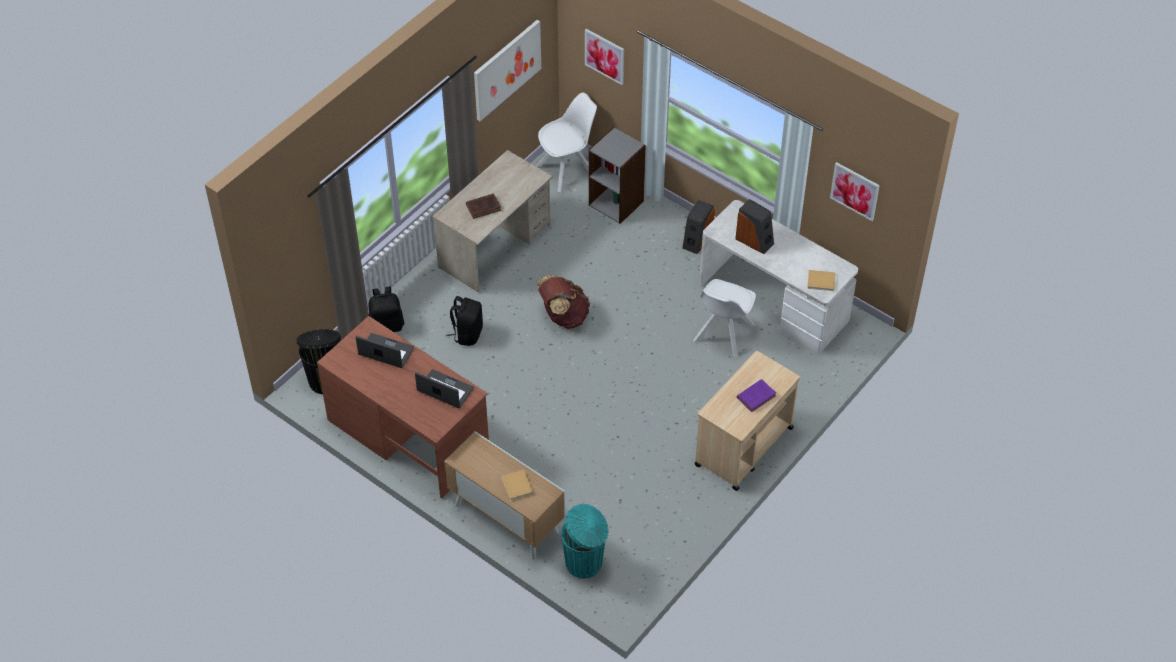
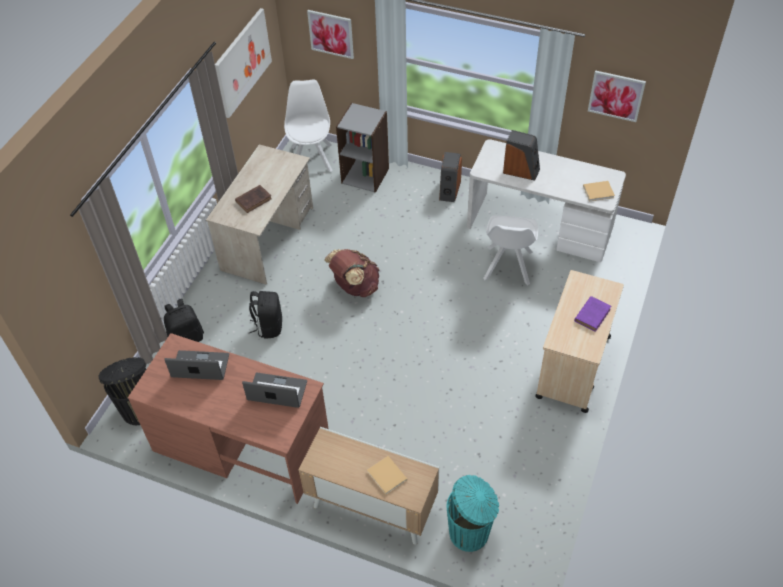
camera: 15 degrees left, 0 degrees up
(568, 170) = (311, 157): white chair -> white chair turned 45 degrees counterclockwise

